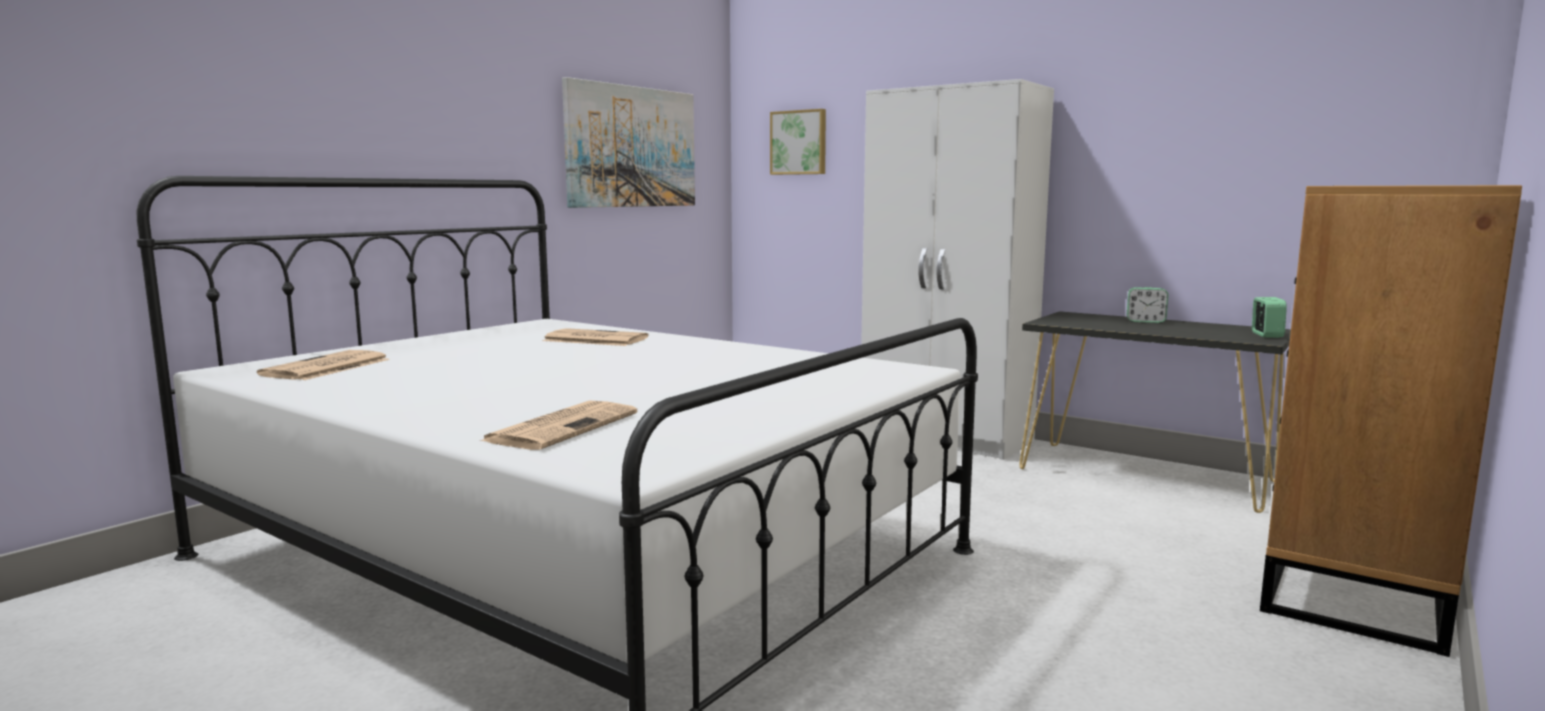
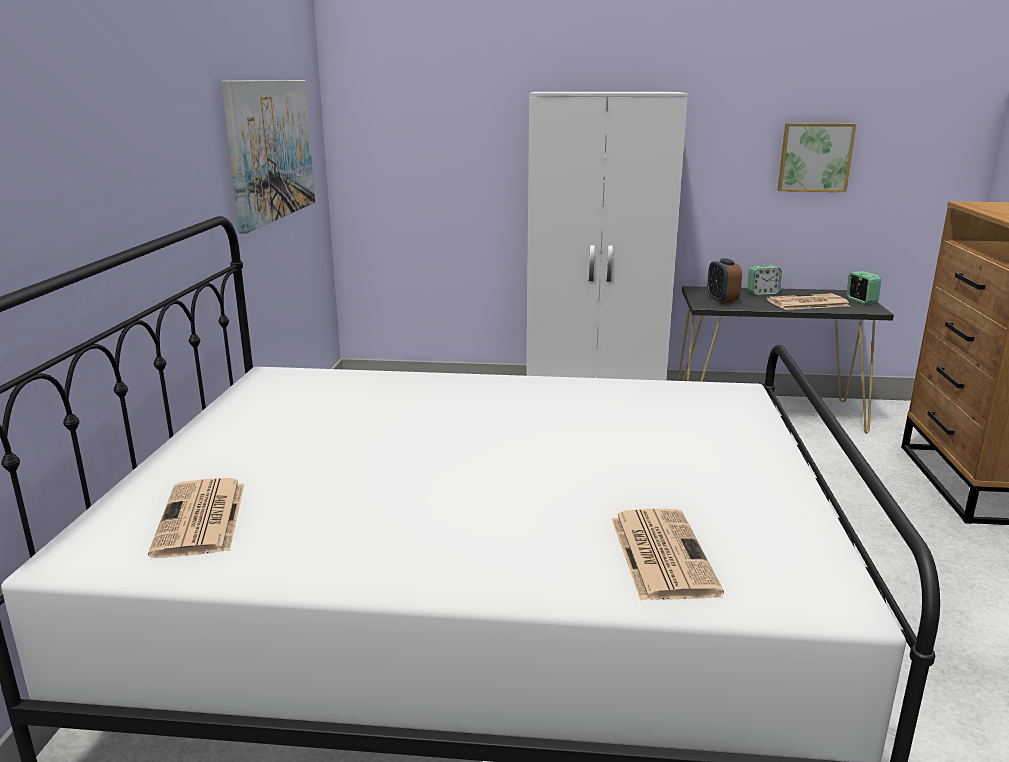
camera: 30 degrees left, 10 degrees up
(594, 339) = (389, 398): newspaper -> newspaper (807, 303)
(799, 142) = (411, 130): picture -> picture (814, 157)
(1076, 321) = (722, 300): none -> alarm clock

